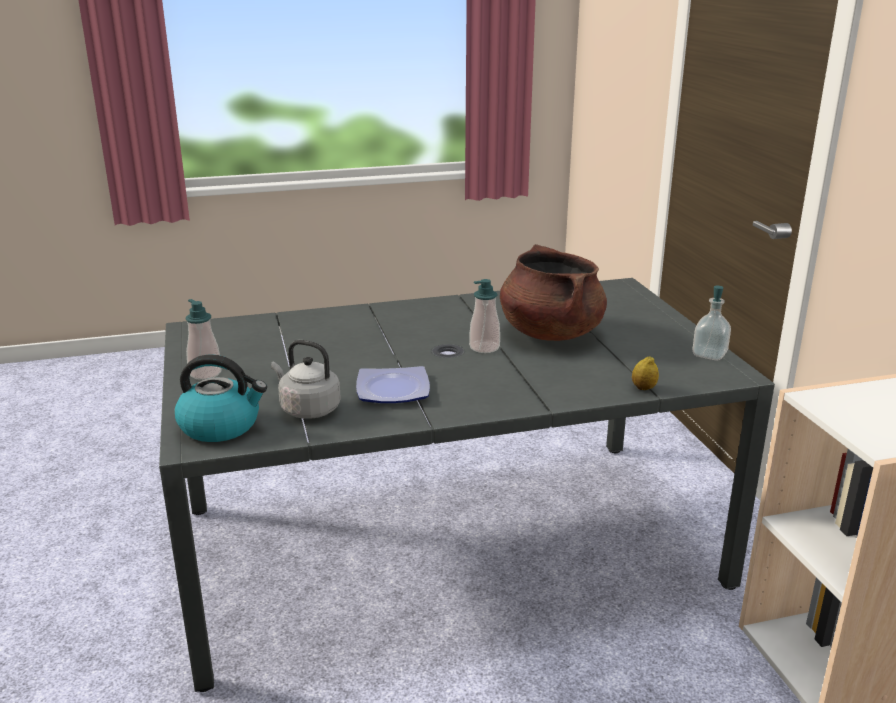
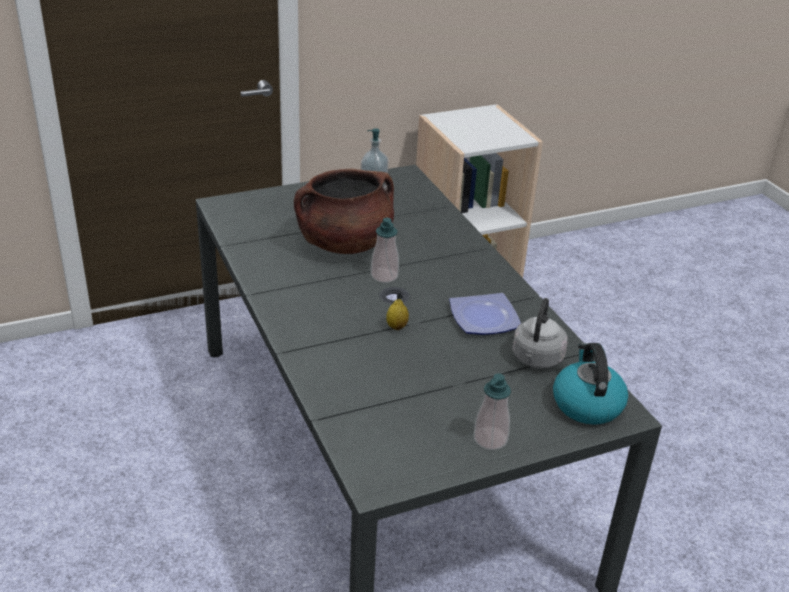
camera: 100 degrees left, 10 degrees up
(644, 388) = (441, 209): lemon -> lemon (396, 327)

